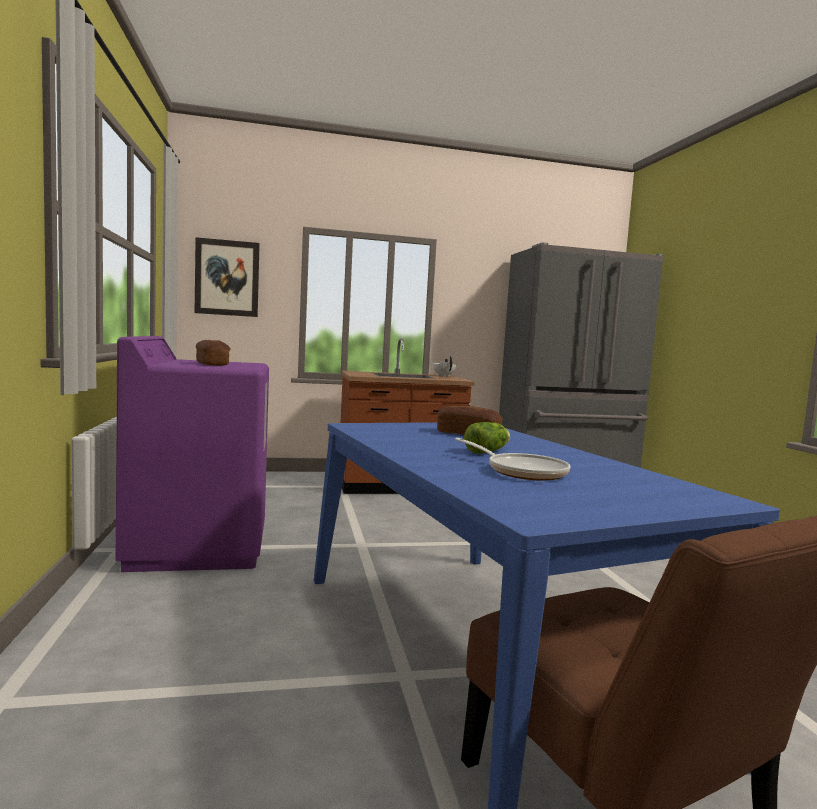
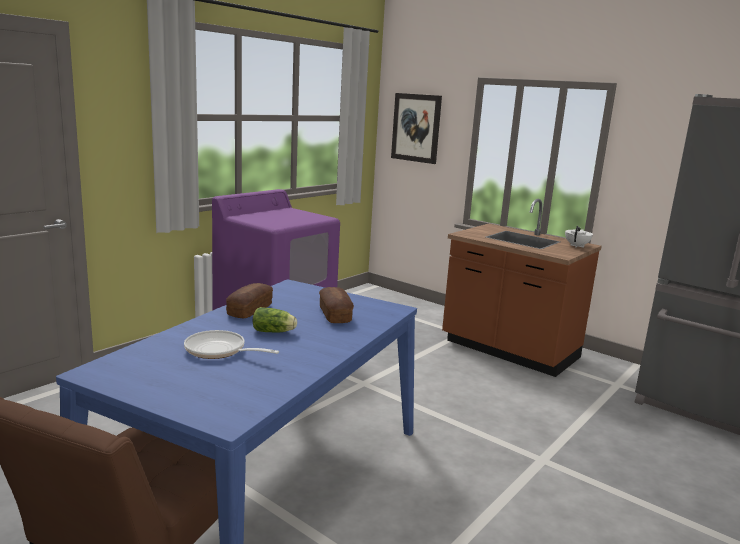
camera: 50 degrees right, 10 degrees up
(212, 364) = (276, 218): bread -> bread (250, 310)
(521, 471) = (219, 351): frying pan -> frying pan turned 105 degrees clockwise

